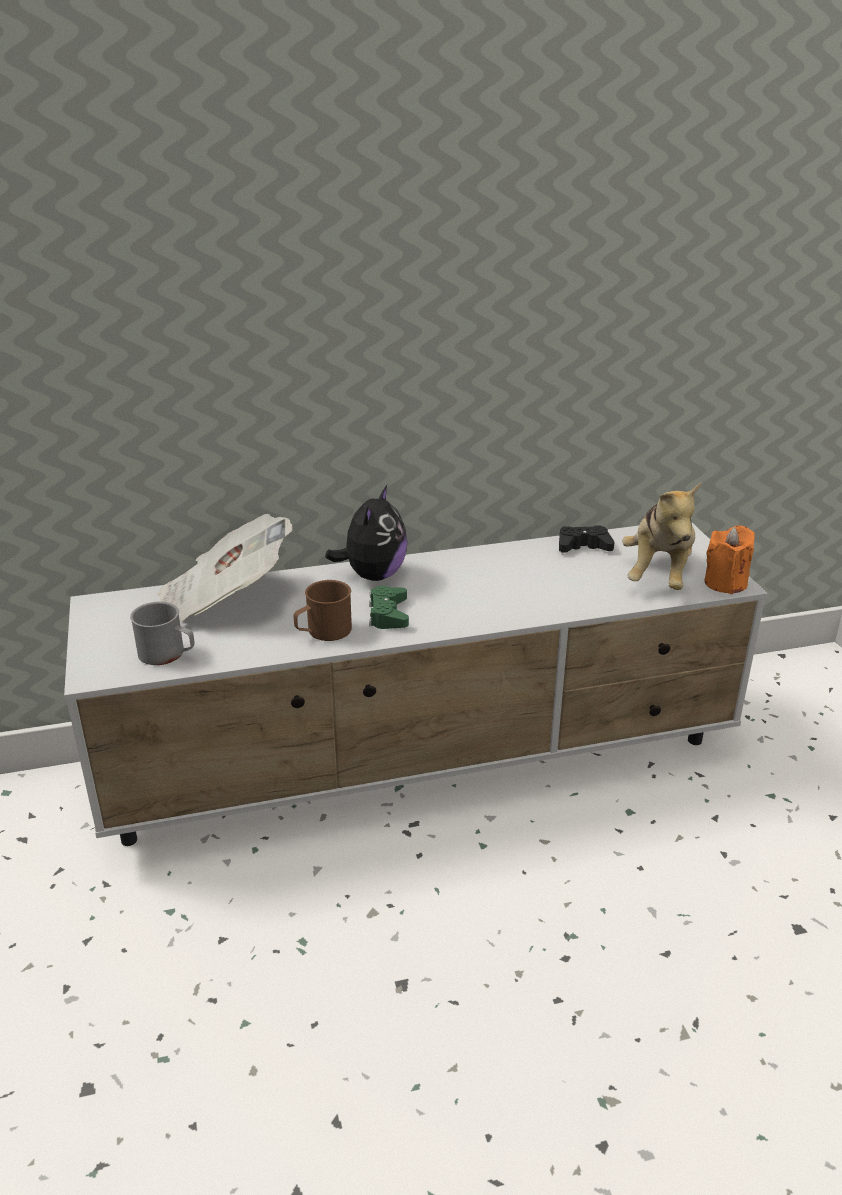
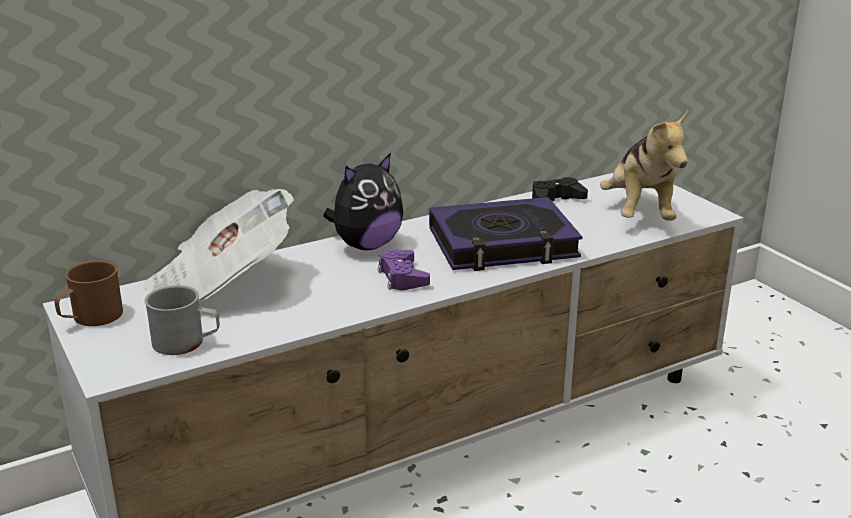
camera: 15 degrees left, 5 degrees down
(323, 632) = (344, 301): brown mug -> brown mug (91, 318)
(373, 575) = (366, 245): plush toy -> plush toy turned 45 degrees clockwise
(388, 614) = (402, 277): green game controller -> purple game controller
(502, 591) = (502, 244): none -> book
(725, 583) = (702, 213): orange candle -> none

